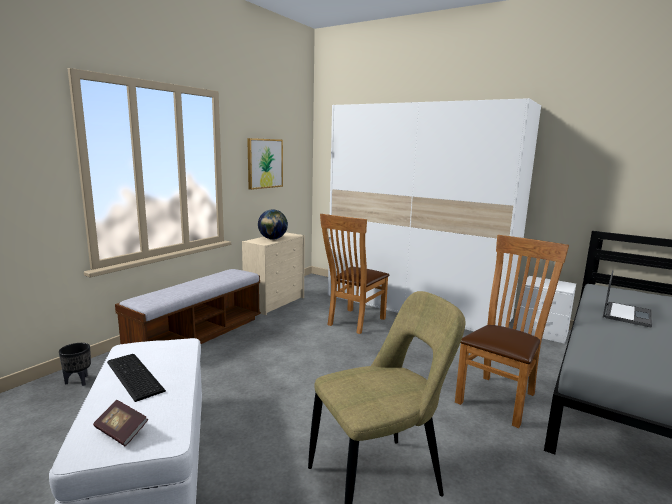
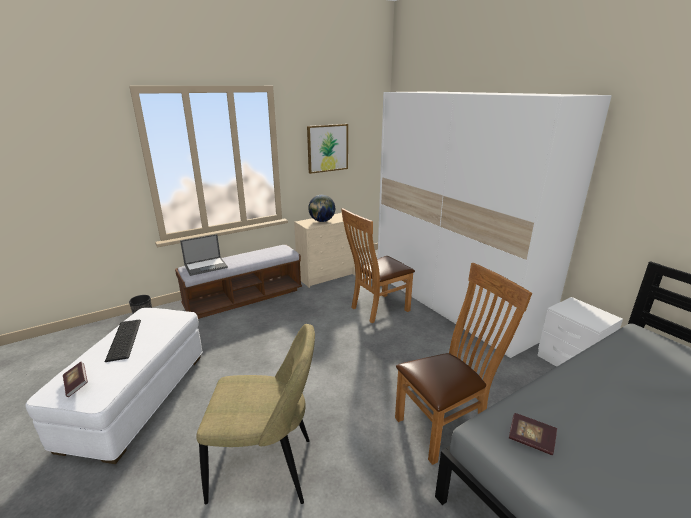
camera: 25 degrees right, 10 degrees up
(621, 359) = (530, 440): none -> book
(626, 314) = (622, 380): laptop -> laptop (206, 266)

